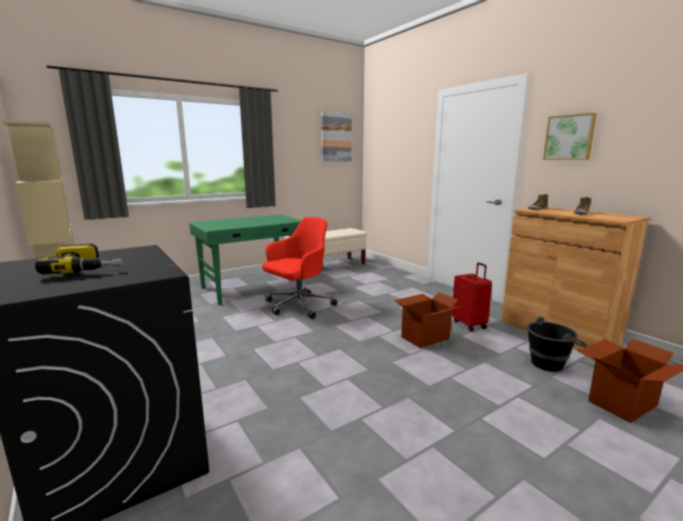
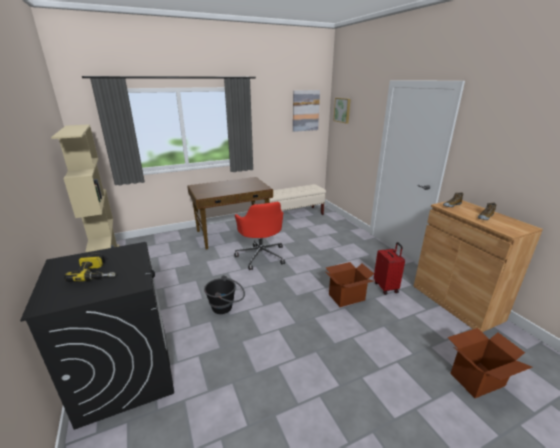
camera: 10 degrees right, 10 degrees up
(253, 288) = (233, 234): green desk -> brown desk
(298, 306) = (261, 256): red office chair -> red office chair turned 105 degrees clockwise
(552, 363) = (437, 334): black bucket -> black bucket (226, 307)
(569, 137) = (490, 146): picture -> picture (342, 110)

